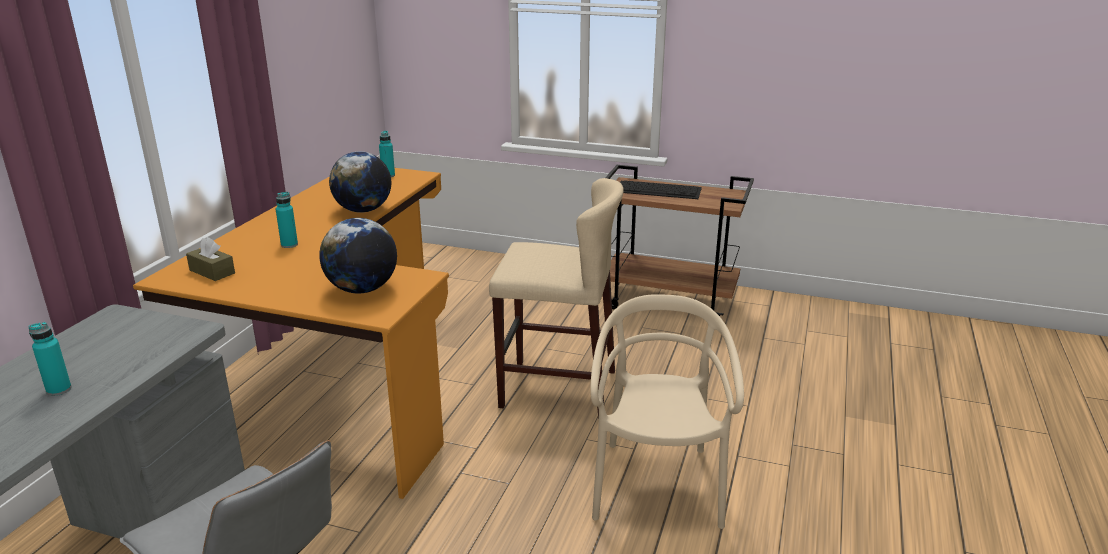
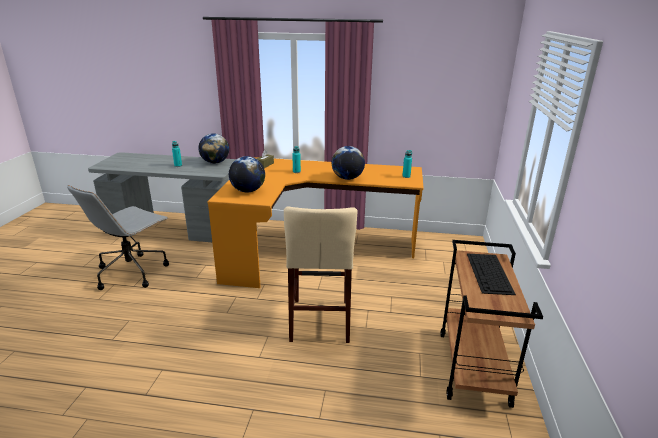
camera: 80 degrees right, 0 degrees up
(98, 336) = (215, 162): none -> globe
(657, 485) = (221, 368): beige chair -> none

